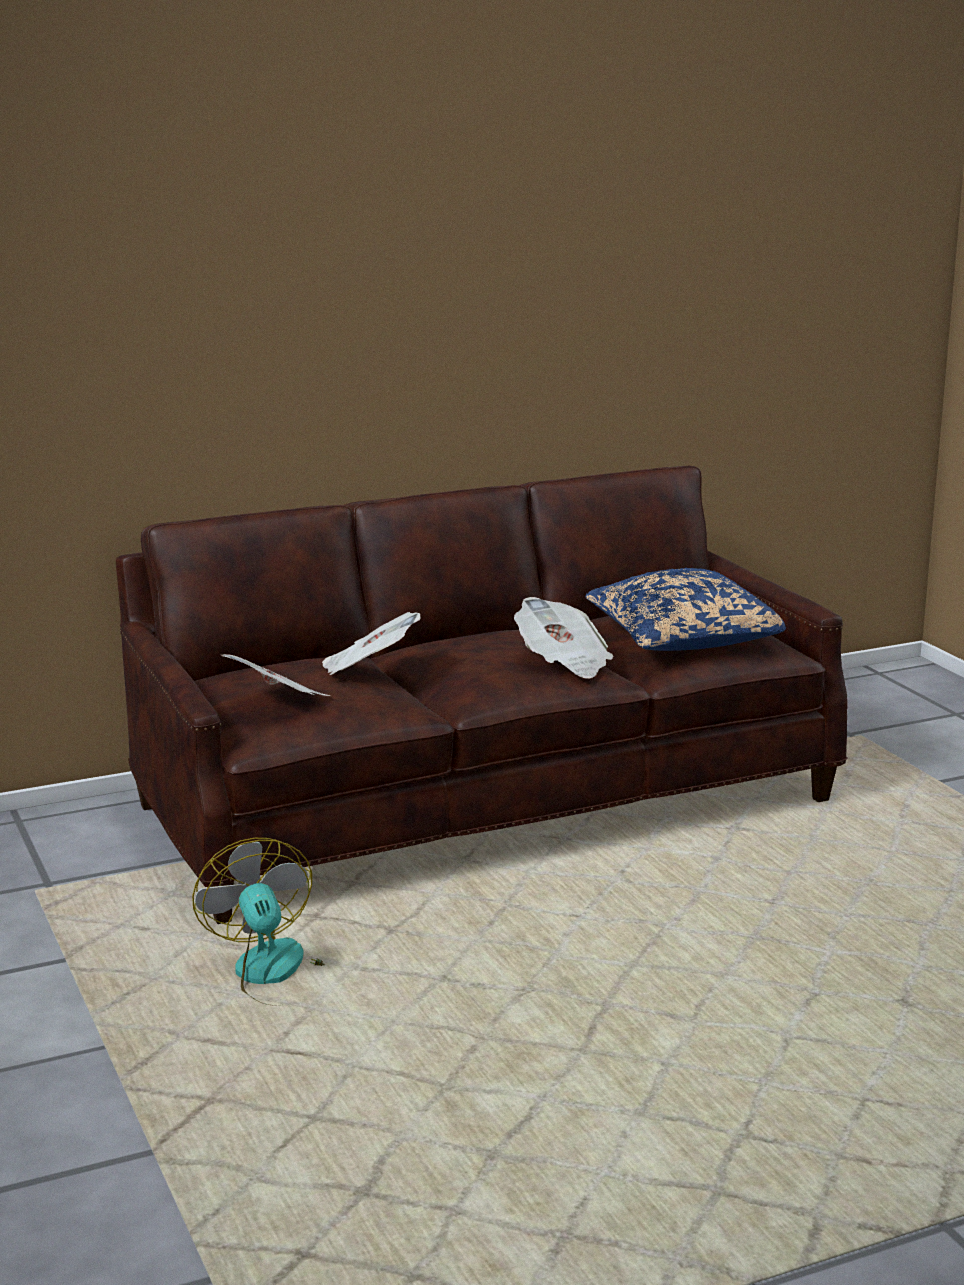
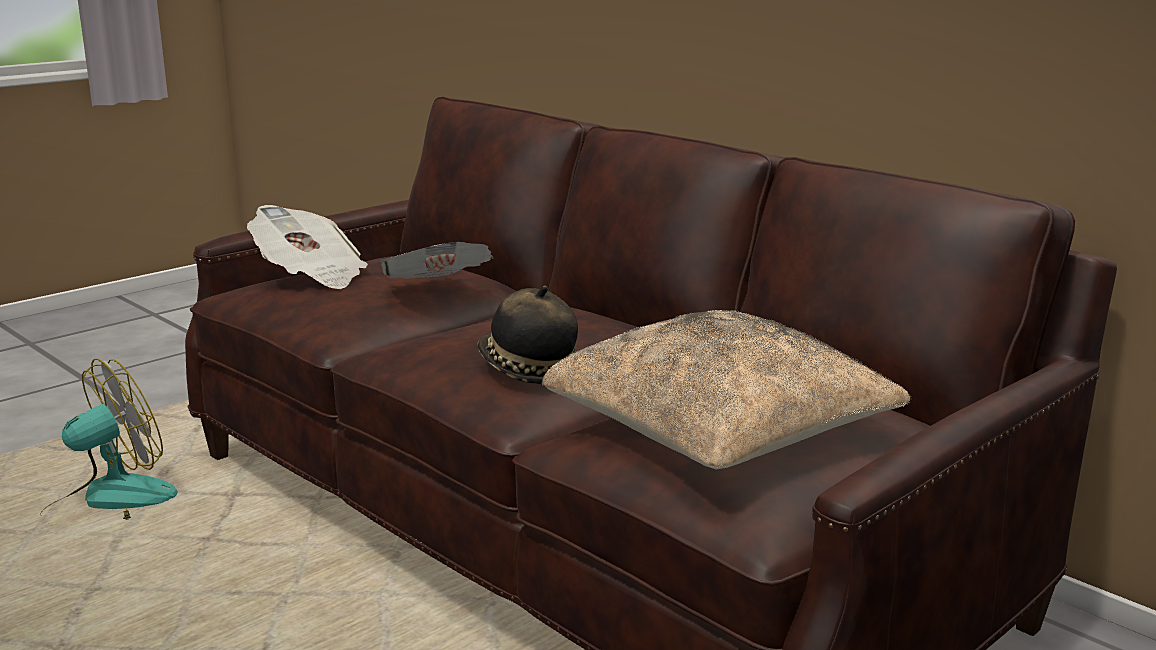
camera: 70 degrees right, 0 degrees up
(563, 663) = (527, 370): newspaper -> hat
(685, 636) = (720, 426): blue pillow -> beige pillow

